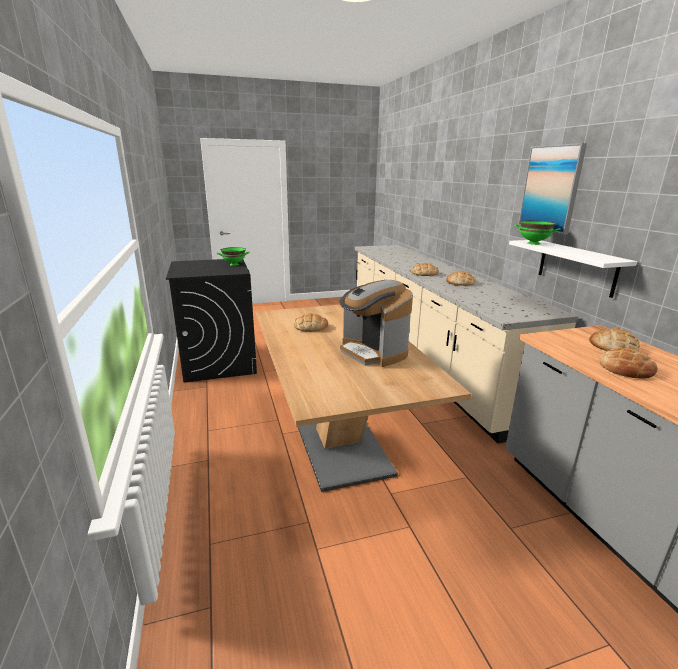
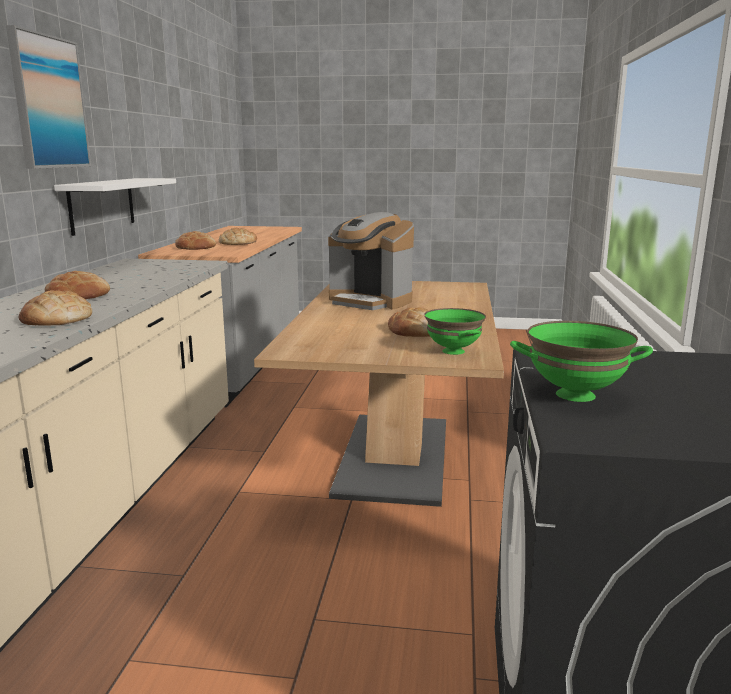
camera: 155 degrees left, 5 degrees down
(373, 352) = (370, 301): coffee machine -> coffee machine turned 135 degrees clockwise
(534, 243) = (106, 183): green bowl -> green bowl (452, 351)

